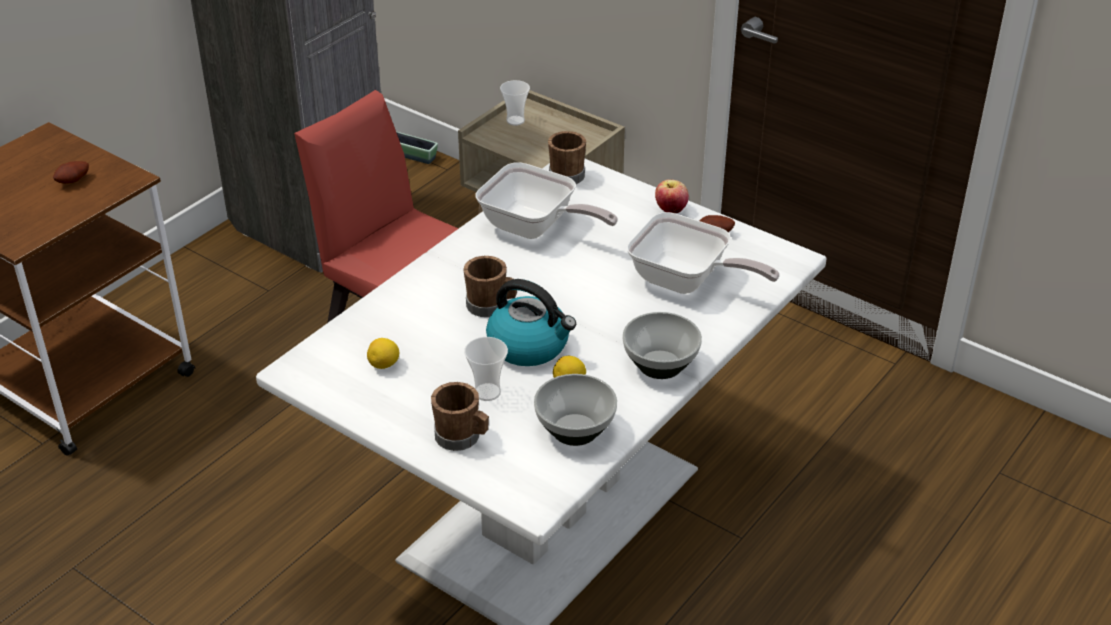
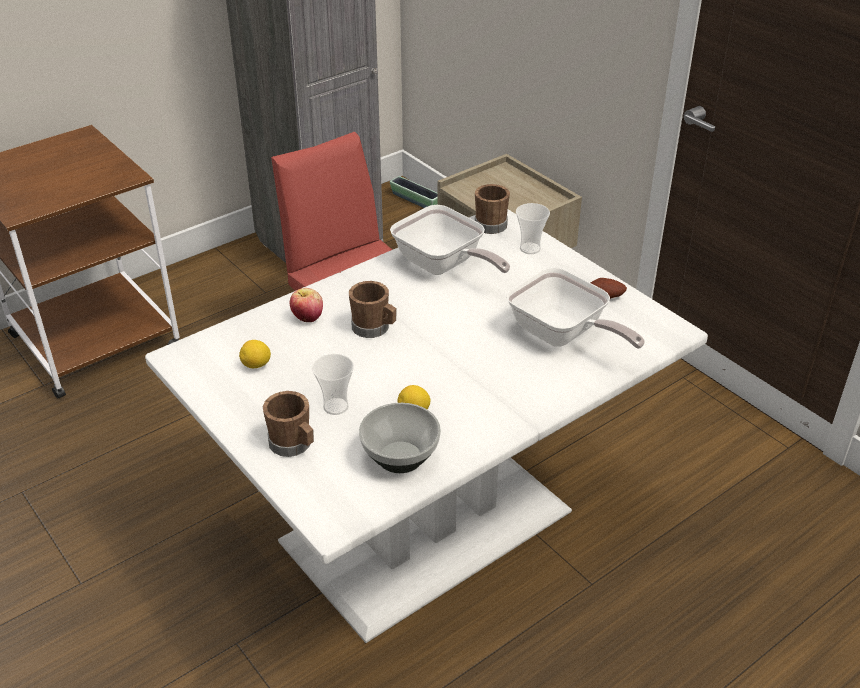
camera: 15 degrees right, 0 degrees up
(74, 181) = (85, 172): potato -> none
(515, 121) = (490, 180): cup -> cup (530, 248)
(530, 346) = (393, 370): kettle -> none
(659, 365) = (505, 409): bowl -> none
(670, 210) = (573, 268): apple -> apple (307, 318)

